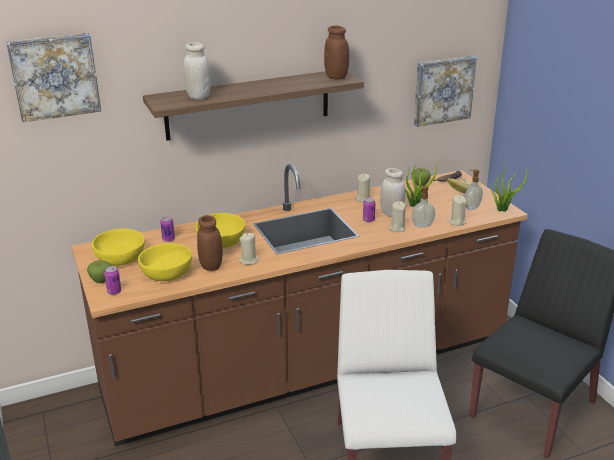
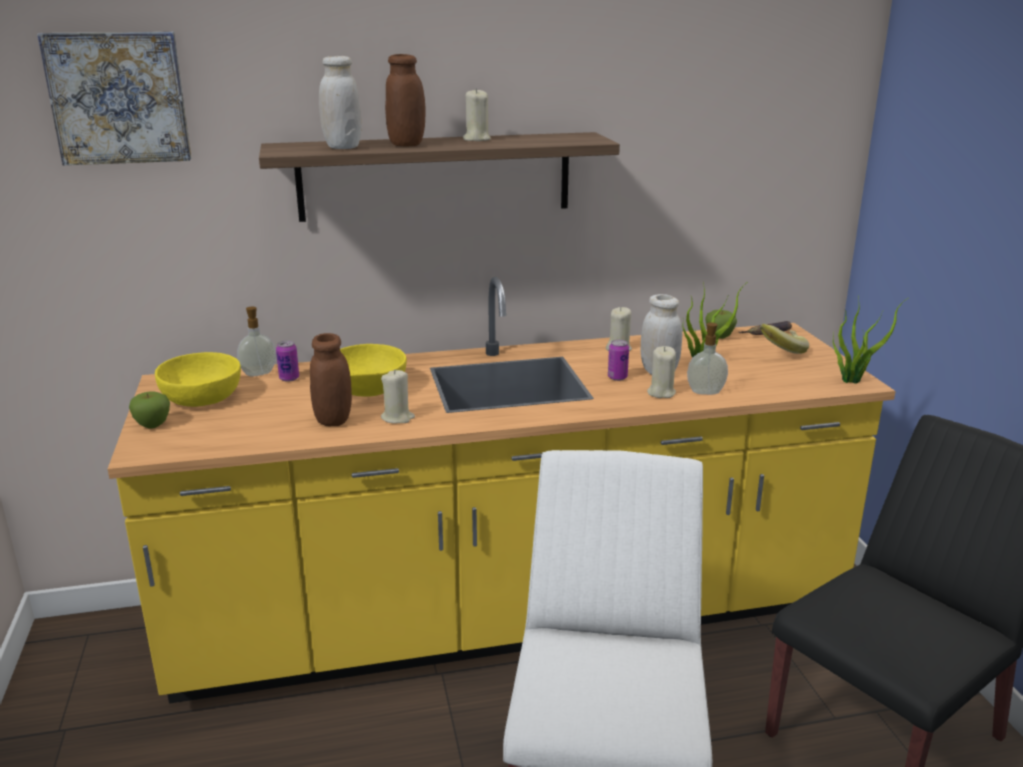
camera: 10 degrees right, 5 degrees down
(114, 291) = (162, 442): can -> none
(166, 273) = (258, 424): yellow bowl -> none
(308, 368) = (511, 616): brown counter -> yellow counter
(336, 77) = (578, 138): brown jar -> brown jar (406, 144)
(442, 90) = (765, 185): picture -> none
(457, 222) = (766, 392): beige candle -> beige candle (476, 139)
(471, 207) = (798, 373): soap dispenser -> soap dispenser (258, 373)

